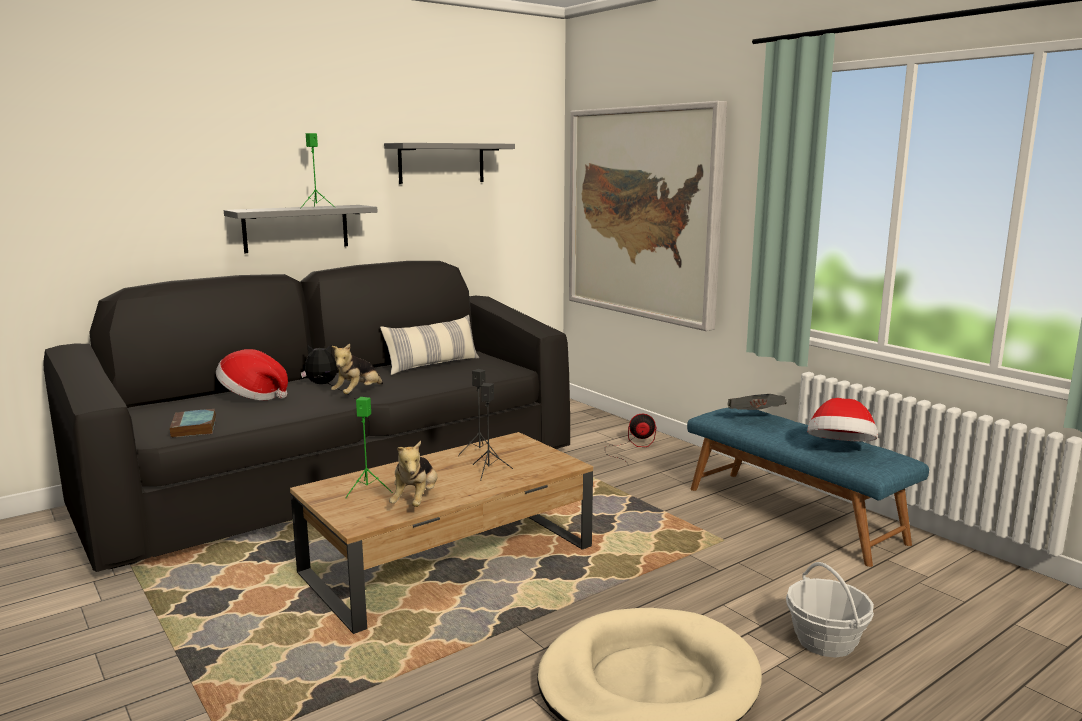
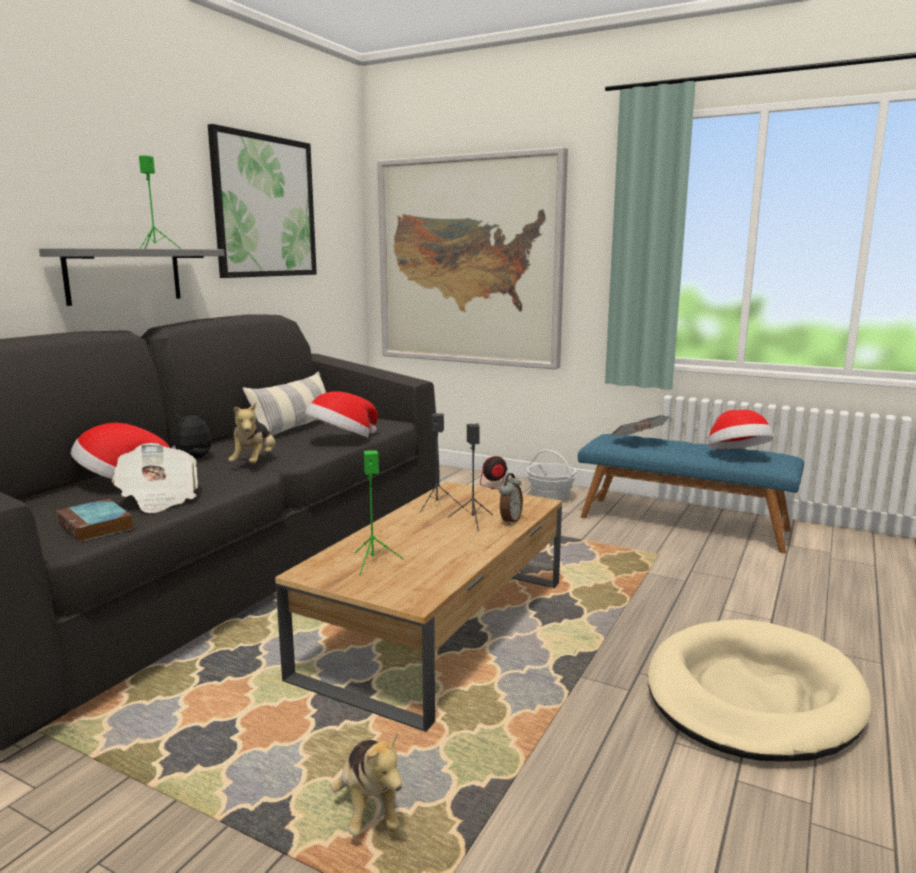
camera: 25 degrees left, 0 degrees up
(256, 413) = (159, 499): none -> newspaper
(416, 501) = (443, 563): plush toy -> plush toy (369, 808)
(441, 163) = (265, 207): grey shelf -> picture
(451, 381) = (341, 439): none -> hat
(519, 476) = (509, 520): none -> alarm clock
(825, 641) = (830, 620): basket -> basket (550, 497)

